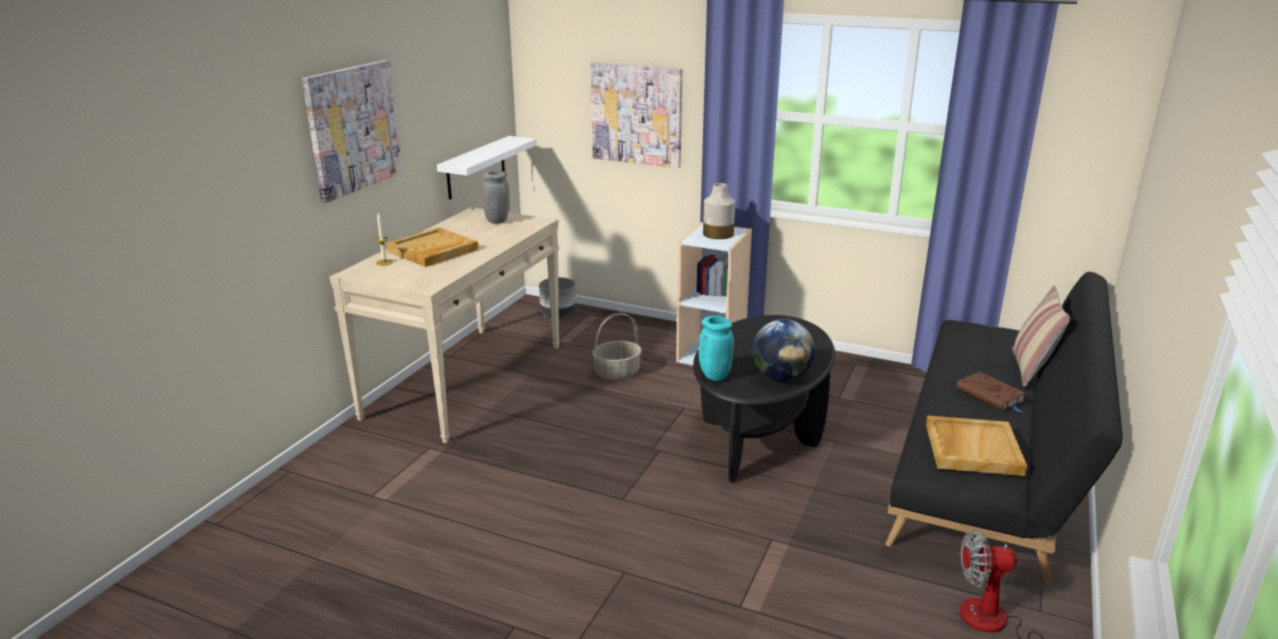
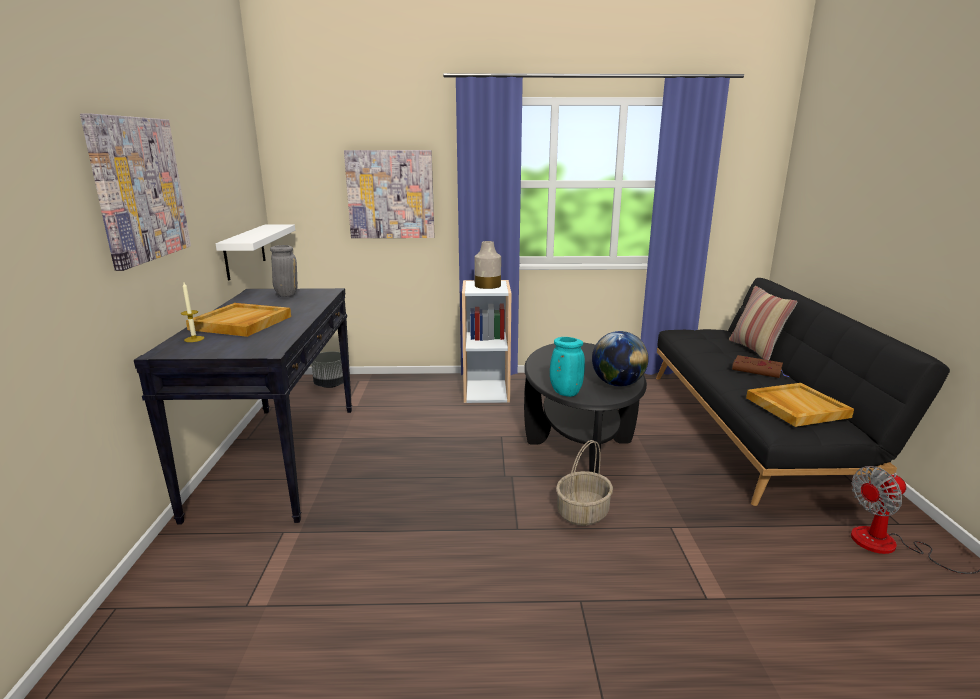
camera: 25 degrees left, 5 degrees down
(465, 380) = (279, 457): beige console table -> black console table
(617, 372) = (421, 420): basket -> basket (582, 512)

